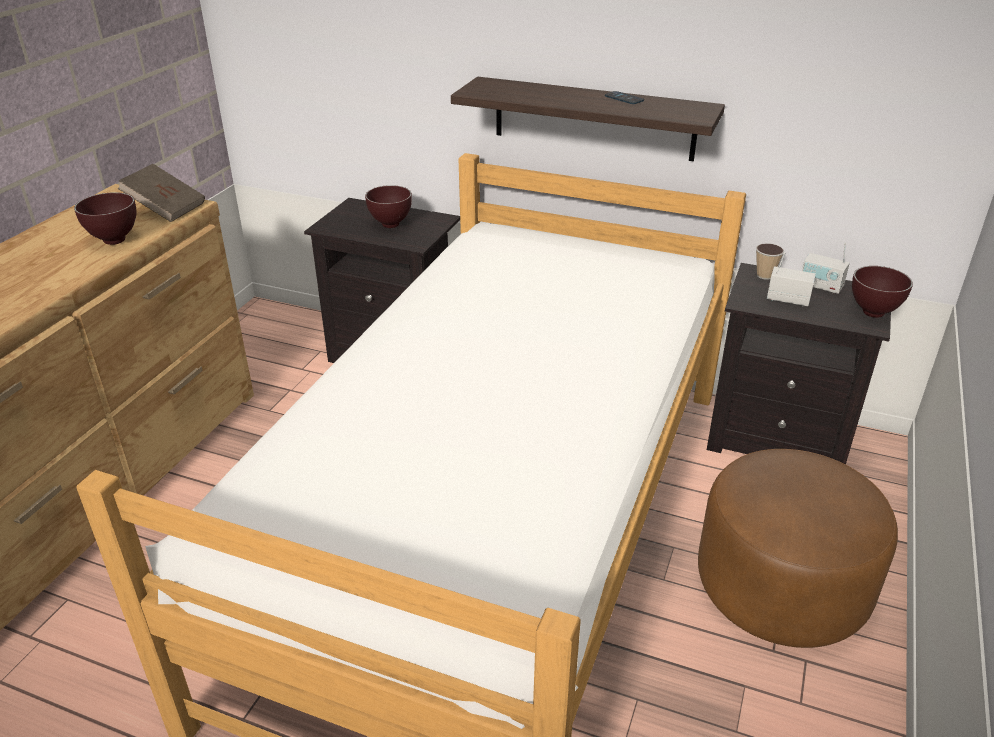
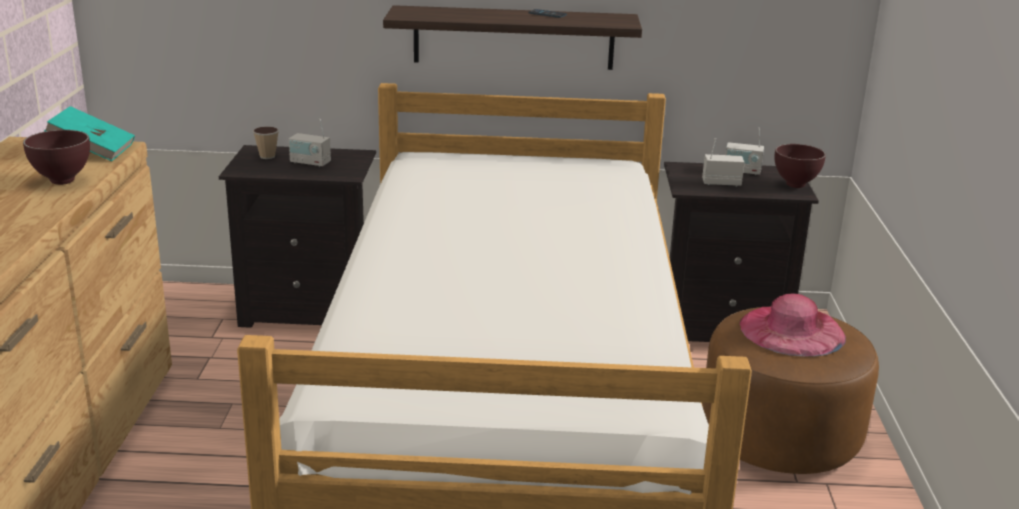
camera: 20 degrees left, 10 degrees down
(166, 208) = (93, 151): brown book -> turquoise book
(392, 225) = (310, 163): brown bowl -> radio
(764, 275) = (691, 168): cup -> cup (267, 156)
(803, 490) = (792, 330): none -> pink hat

